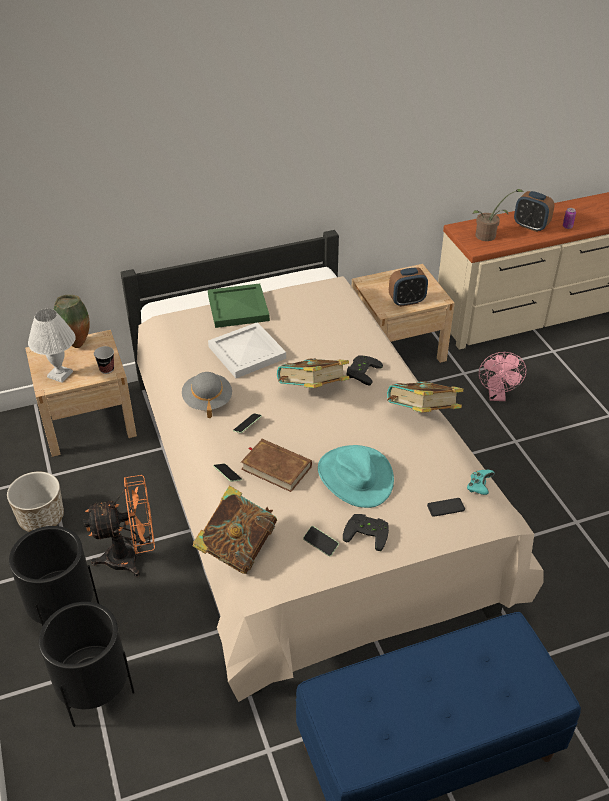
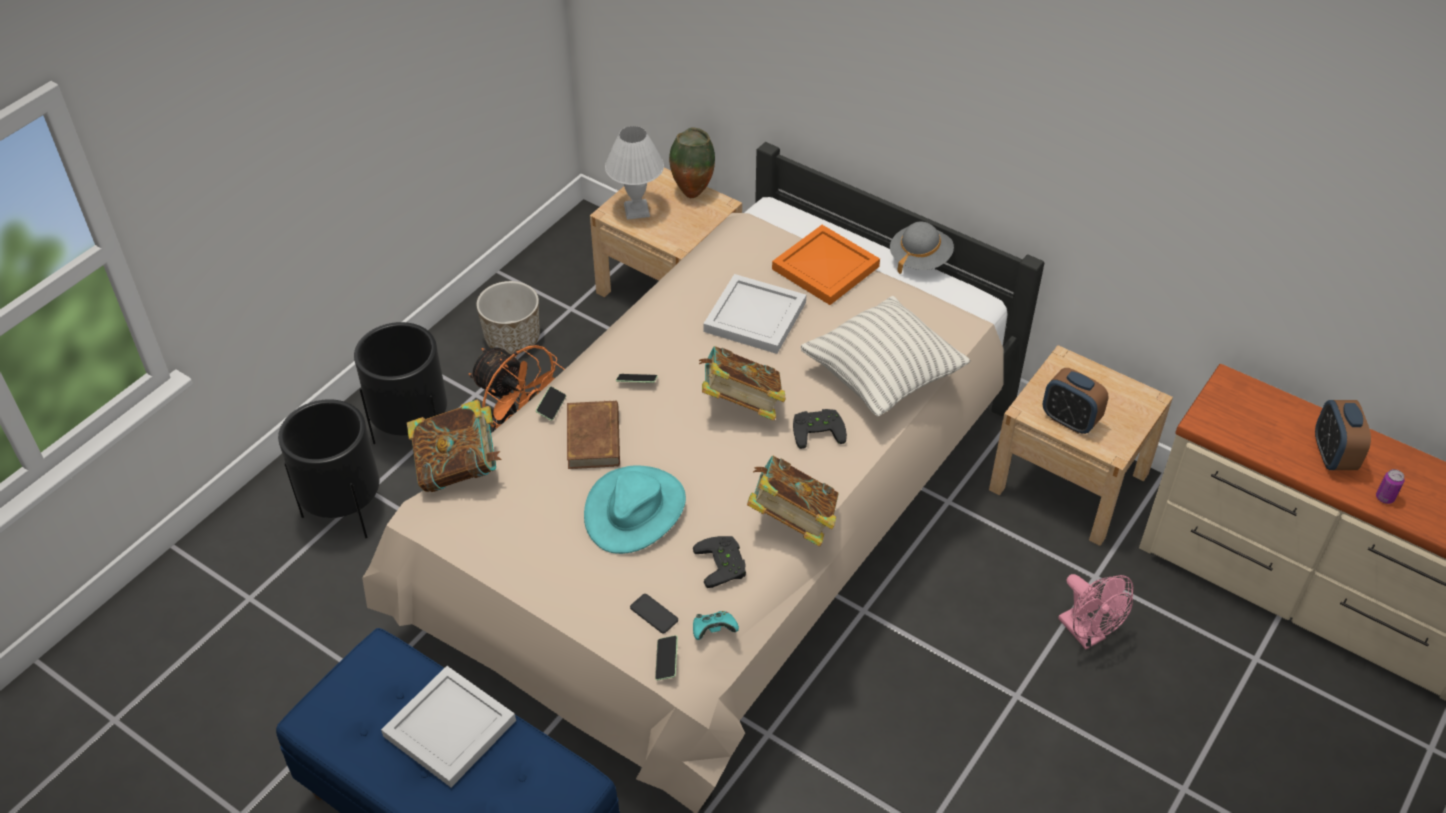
camera: 55 degrees right, 5 degrees up
(107, 369) = (677, 238): cup -> none
(207, 401) = (648, 330): grey hat -> grey hat (920, 259)
(239, 307) = (827, 268): green tray -> orange tray
(320, 544) = (513, 531): phone -> phone (666, 661)
(346, 330) = (882, 378): none -> pillow
(367, 532) = (560, 562): black game controller -> black game controller (724, 564)
(419, 679) = (449, 726): none -> white tray
(489, 236) = (1250, 420): potted plant -> none
(497, 396) = (1087, 634): pink fan -> pink fan turned 90 degrees counterclockwise

